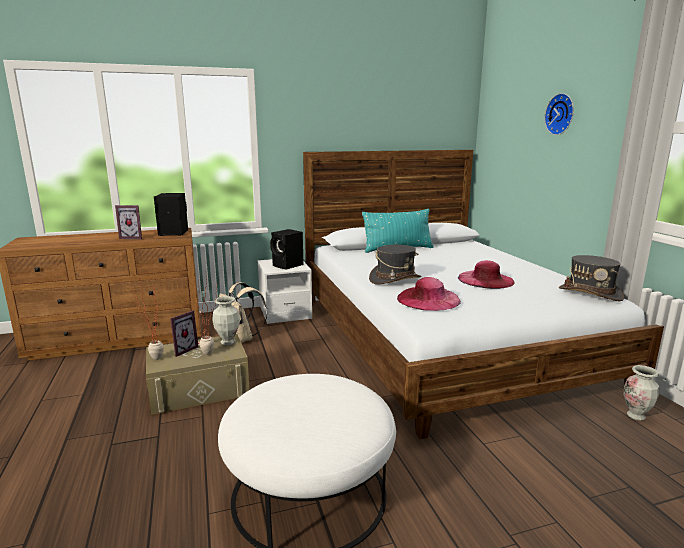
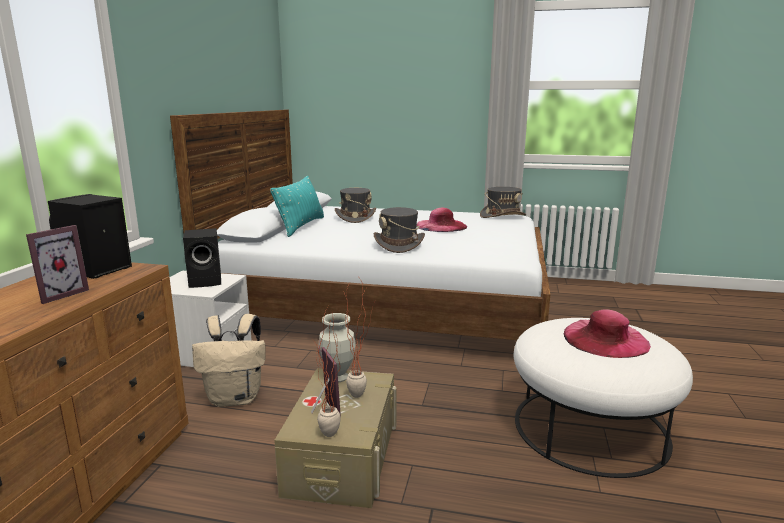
camera: 60 degrees left, 0 degrees up
(428, 299) = (471, 246): pink hat -> pink hat (605, 338)
(454, 254) = (355, 217): none -> grey hat
(561, 114) = (408, 73): wall clock -> none
(636, 416) = (557, 290): vase -> none

